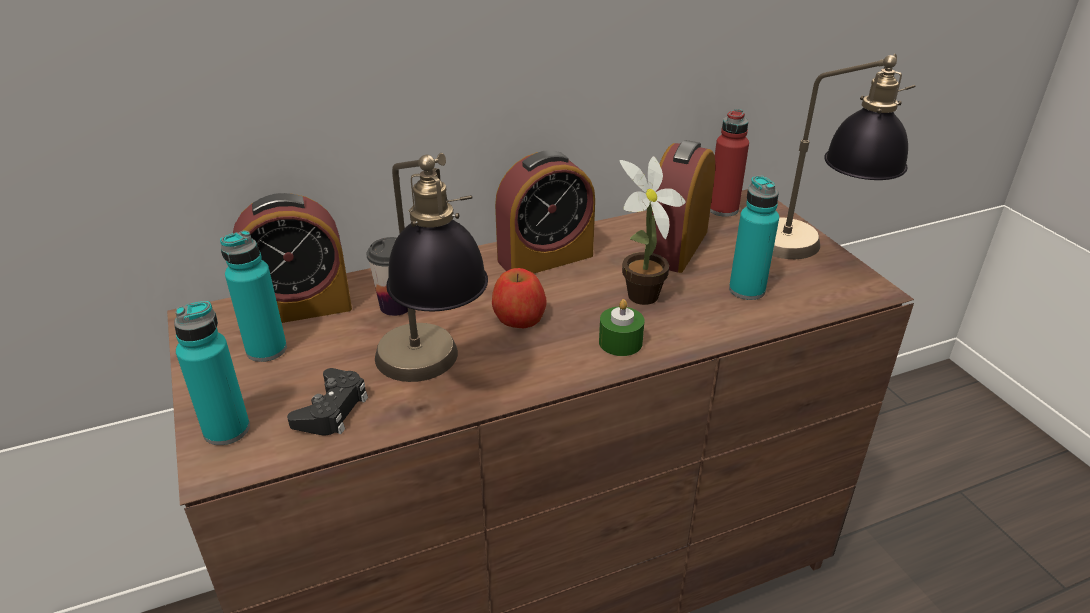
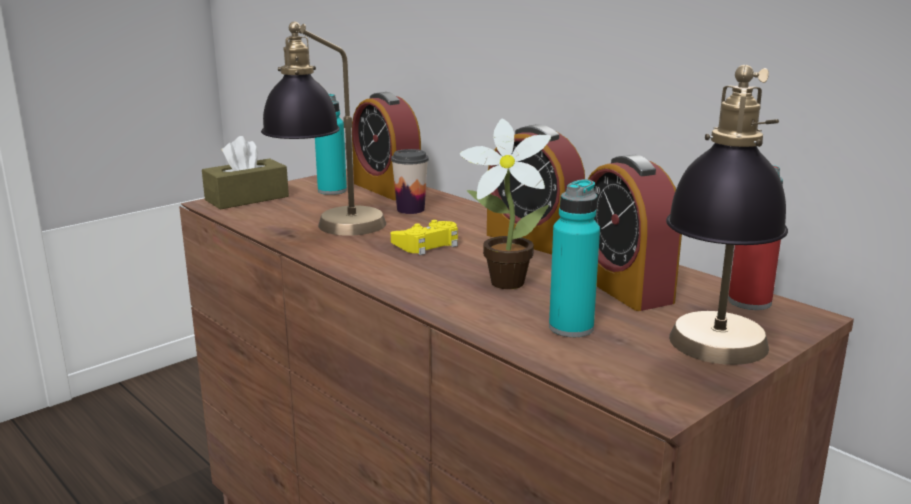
camera: 70 degrees right, 15 degrees down
(227, 430) = (247, 198): turquoise bottle -> brown tissue box
(332, 410) = (277, 215): black game controller -> none
(519, 317) = (427, 244): apple -> yellow game controller
(620, 342) = (419, 282): green candle -> none
(676, 247) = (623, 287): alarm clock -> alarm clock turned 120 degrees counterclockwise

